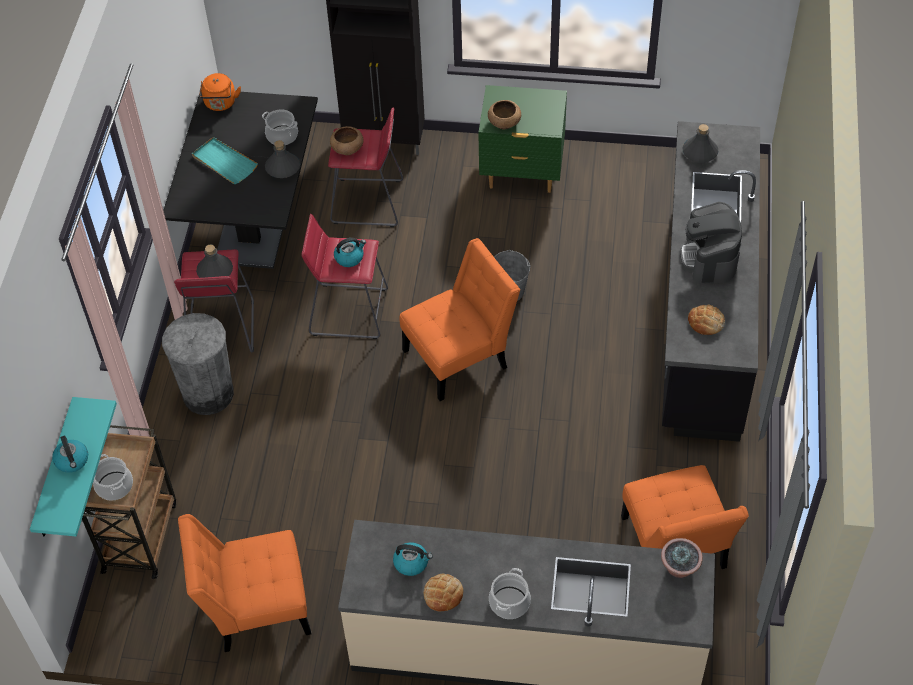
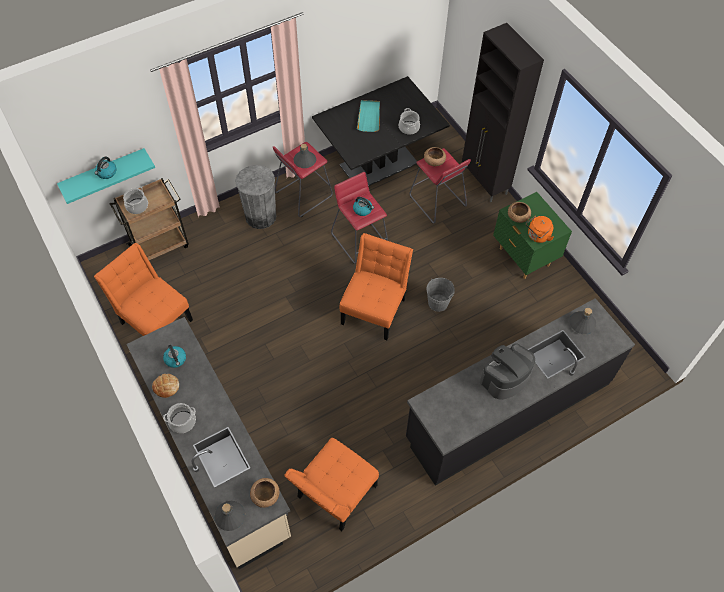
camera: 50 degrees right, 5 degrees up
(220, 104) = (405, 90): orange kettle -> orange kettle (537, 236)
(283, 168) = (388, 142): grey bottle -> grey bottle (230, 516)
(460, 356) = (375, 308): orange chair -> orange chair turned 90 degrees counterclockwise
(679, 568) = (266, 496): potted plant -> brown bowl
(706, 322) = (454, 405): bread -> none

